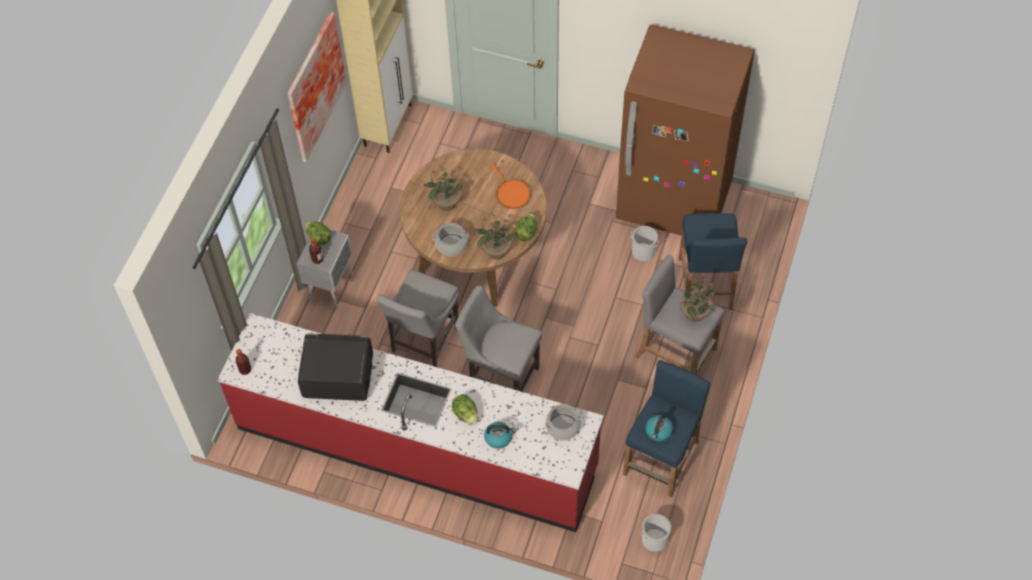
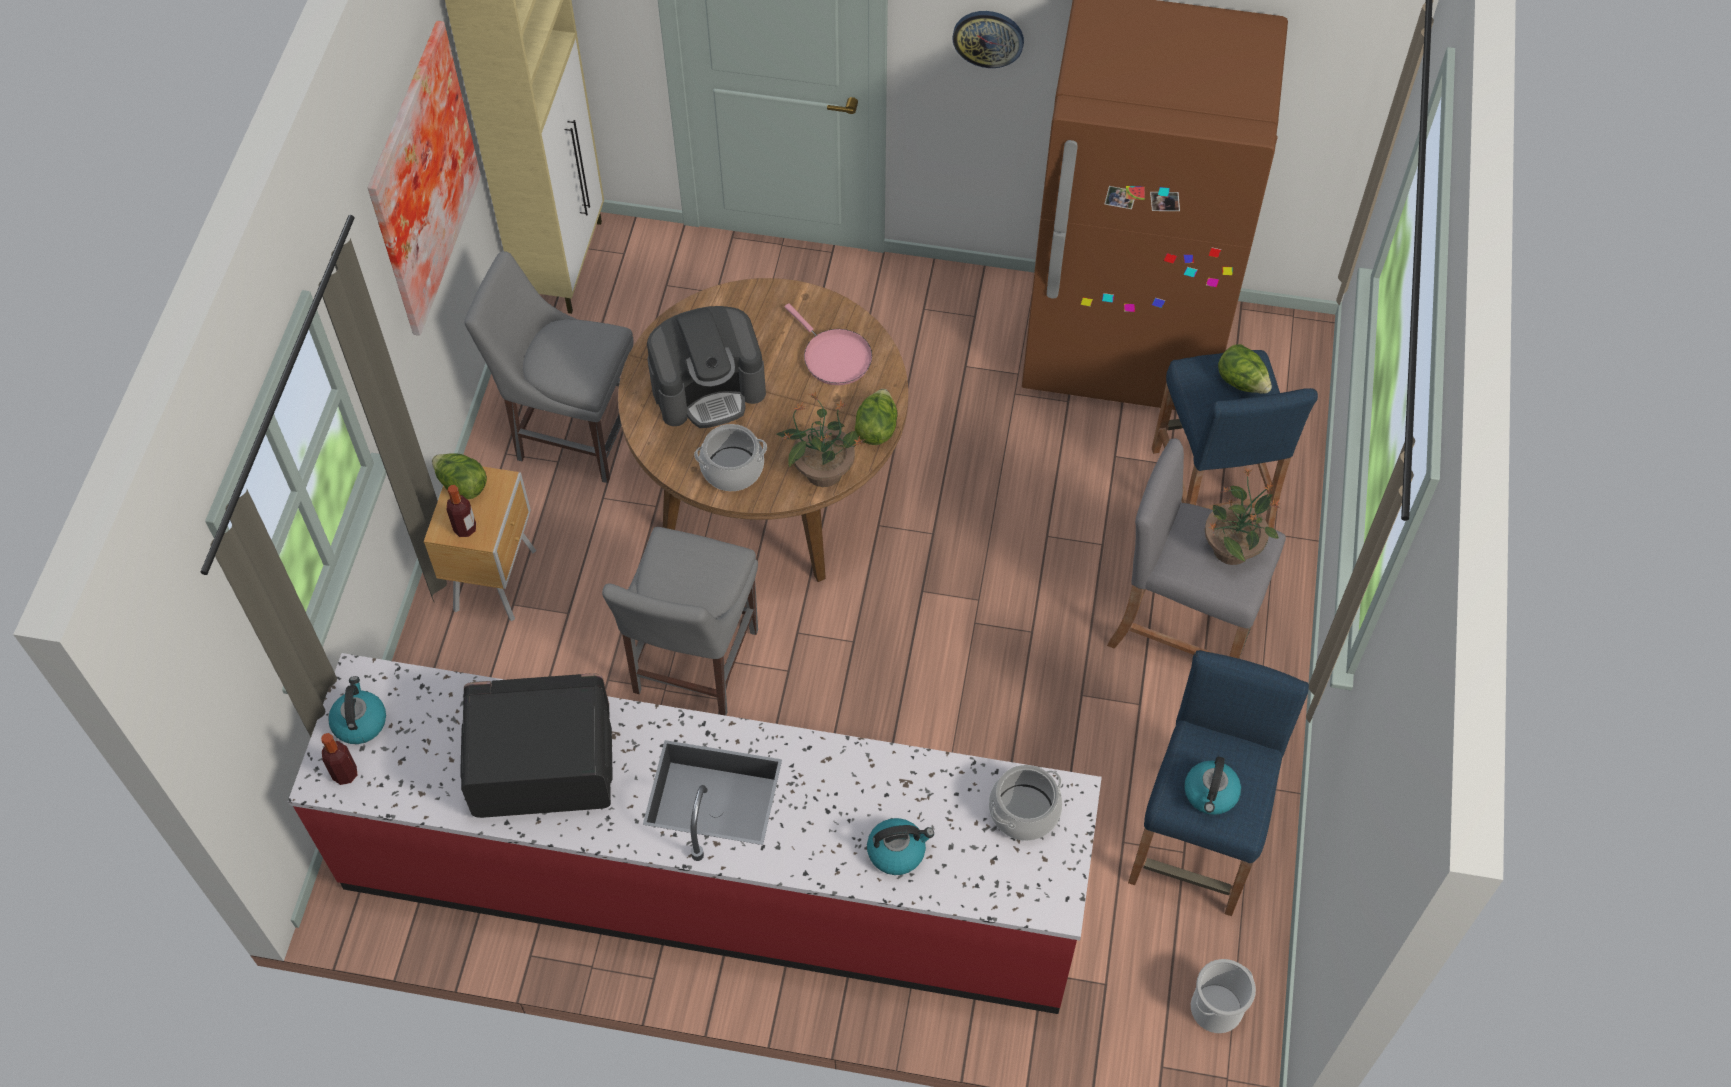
camera: 10 degrees left, 0 degrees up
(255, 346) = (359, 722): none -> kettle
(332, 286) = (497, 579): grey nightstand -> brown nightstand
(446, 203) = (708, 388): potted plant -> coffee machine
(466, 414) = (821, 810): lettuce -> lettuce (1241, 382)
(501, 376) = (855, 716): grey chair -> grey chair (572, 433)
(511, 194) = (834, 357): orange frying pan -> pink frying pan
(608, 40) = (988, 38): none -> wall clock
(643, 252) = (1084, 445): bucket -> none

